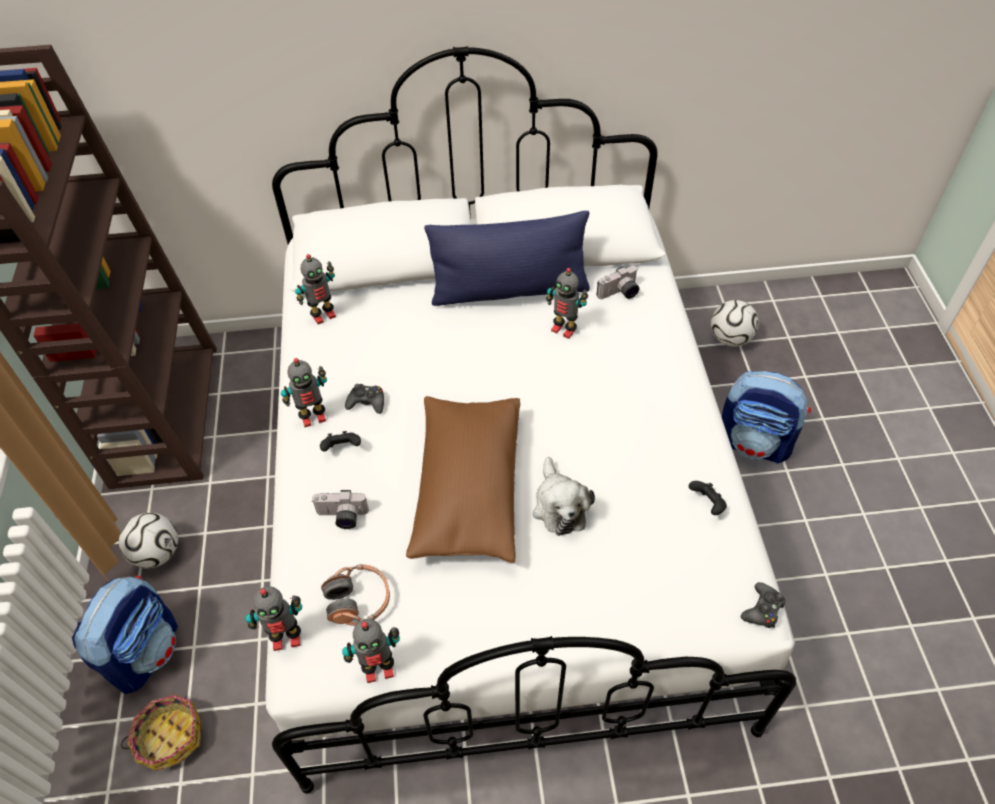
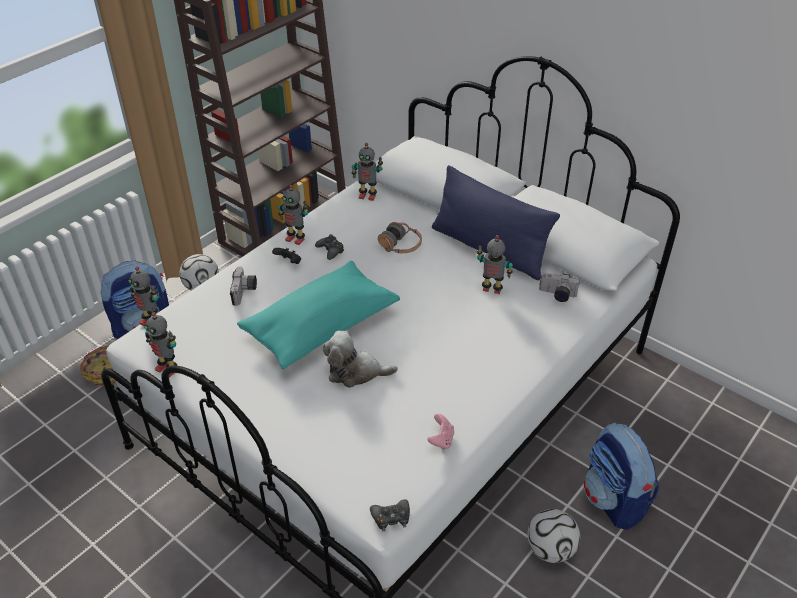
camera: 45 degrees right, 10 degrees down
(342, 517) = (245, 292): camera -> camera turned 135 degrees counterclockwise
(358, 600) = (200, 333): headphones -> headphones (400, 246)
(468, 489) = (321, 327): brown pillow -> turquoise pillow
(559, 506) = (355, 372): plush toy -> plush toy turned 60 degrees clockwise
(564, 329) = (492, 290): toy robot -> toy robot turned 120 degrees clockwise
(707, 504) = (441, 440): black game controller -> pink game controller
(730, 338) = (686, 426): football -> football (550, 549)

